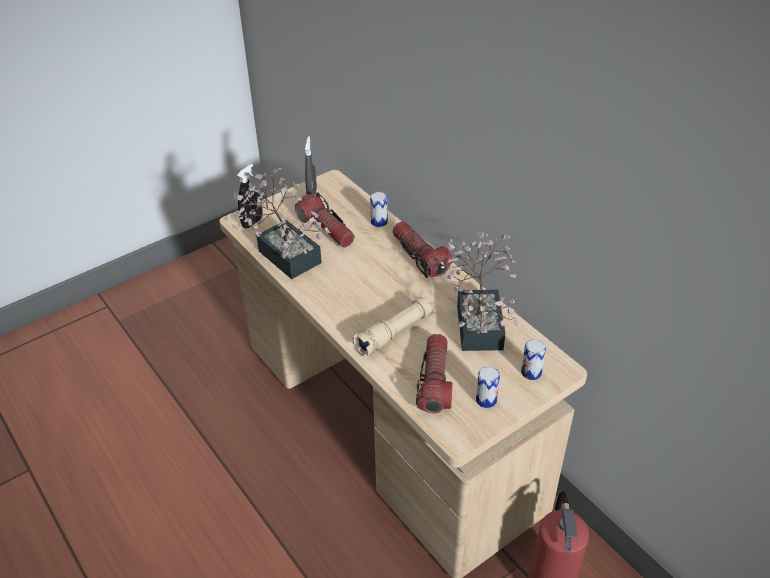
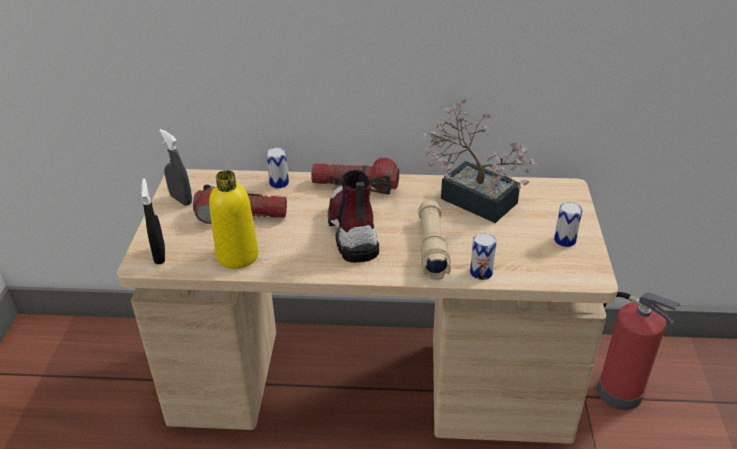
camera: 50 degrees left, 5 degrees down
(285, 252) = (237, 256): potted plant -> yellow bottle
(367, 285) = (352, 231): none -> boot
(435, 381) = (515, 255): flashlight -> none
(531, 372) = (557, 203): can -> can (481, 272)

